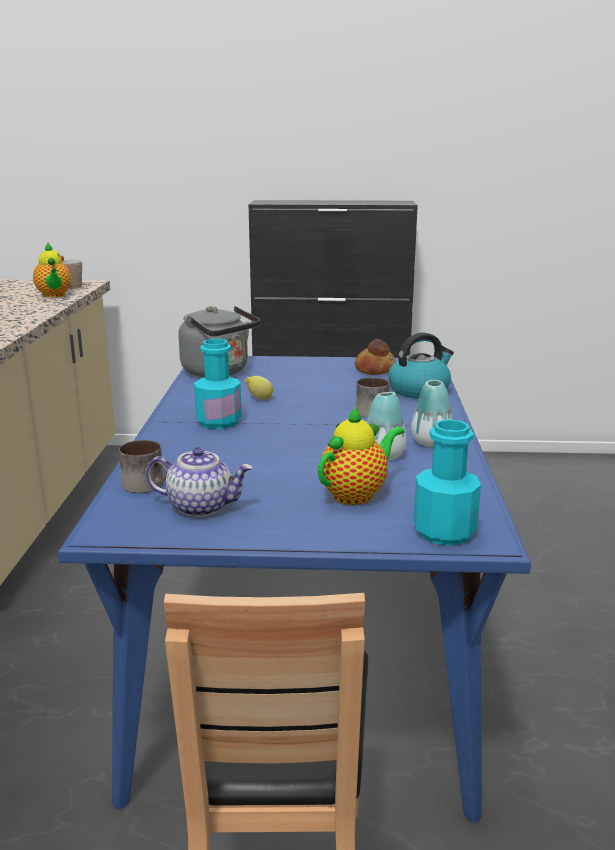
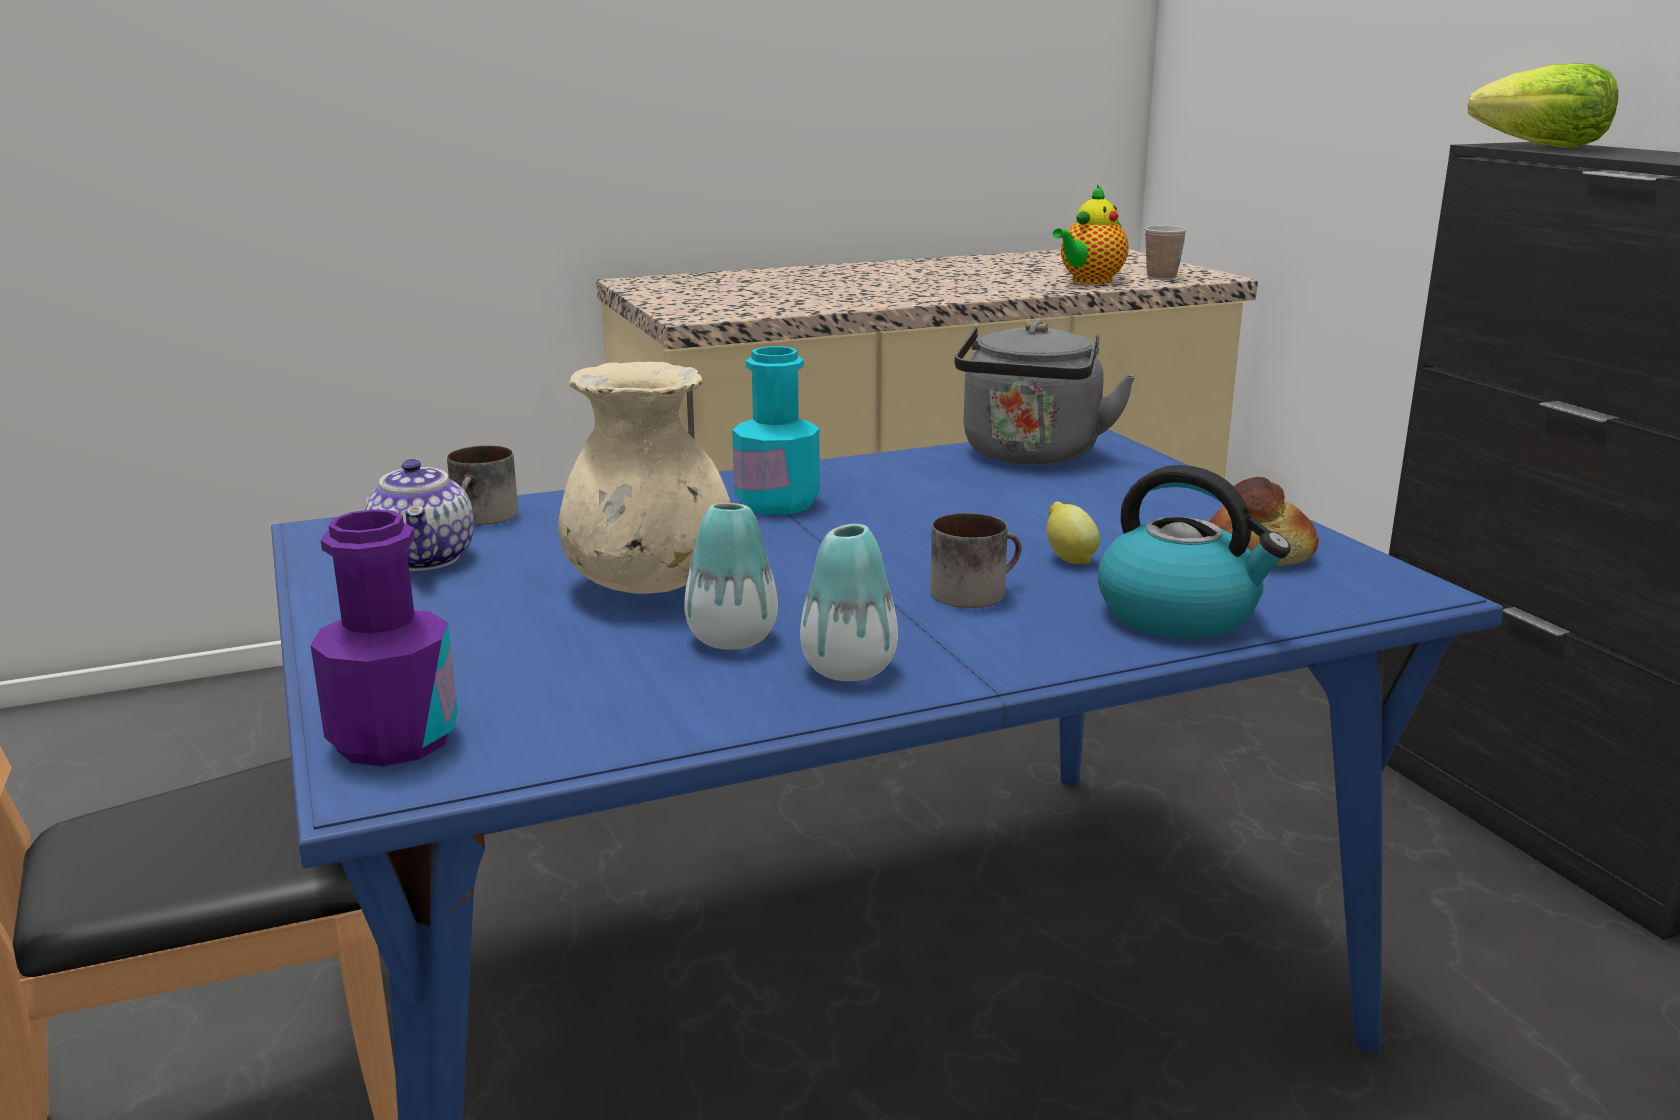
camera: 65 degrees right, 0 degrees up
(259, 399) = (924, 505): lemon -> lemon (1068, 559)
(279, 202) = (1542, 147): none -> lettuce
(305, 461) = (650, 587): none -> beige vase
(357, 494) = (528, 646): teapot -> none
(444, 532) = (394, 739): turquoise bottle -> purple bottle

